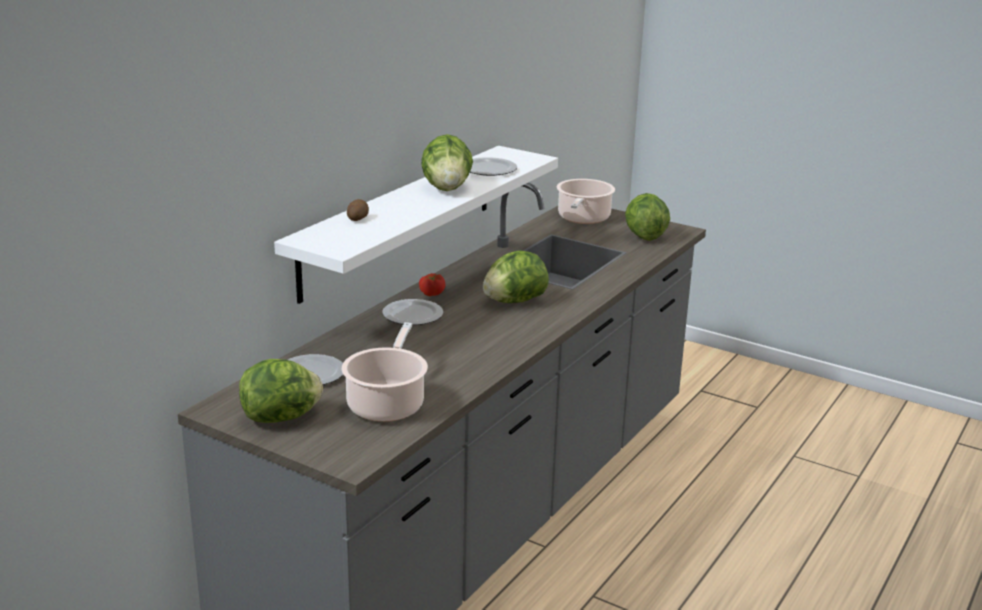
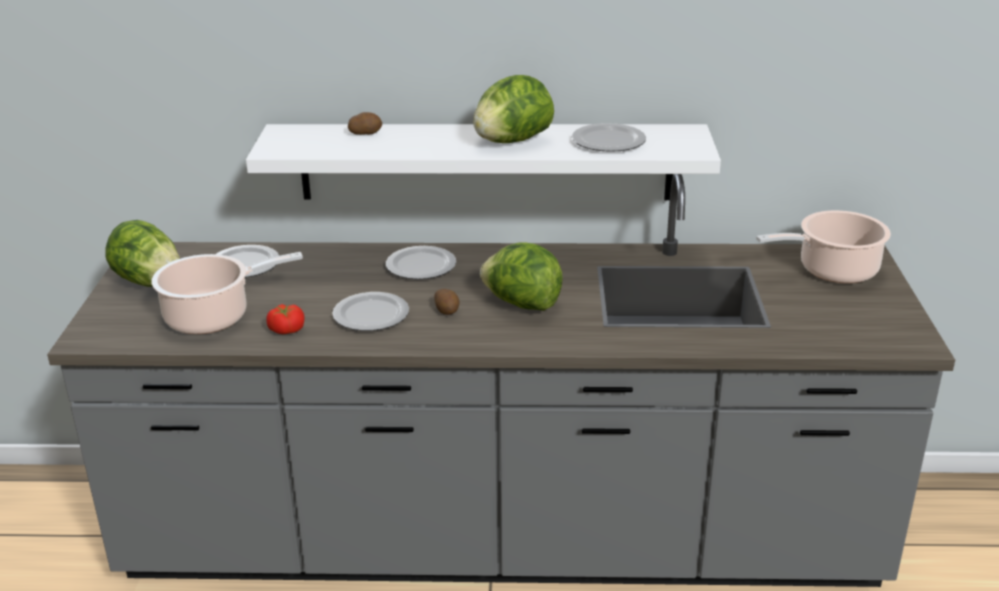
camera: 60 degrees right, 5 degrees up
(431, 293) = (485, 257): tomato -> tomato (286, 329)
(465, 349) = (370, 315): none -> plate
(492, 324) = (447, 310): none -> potato
(644, 236) = (845, 323): lettuce -> none

